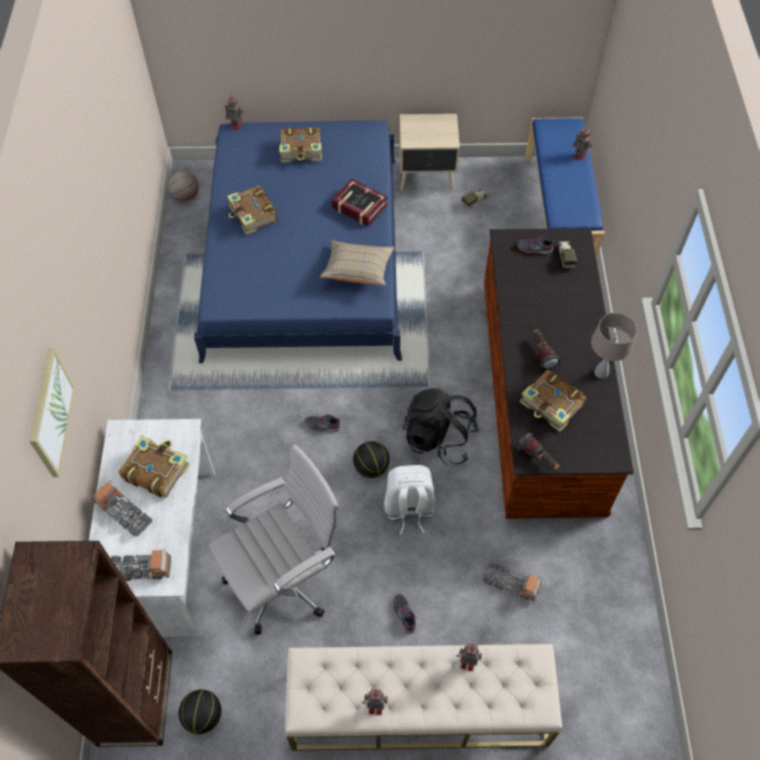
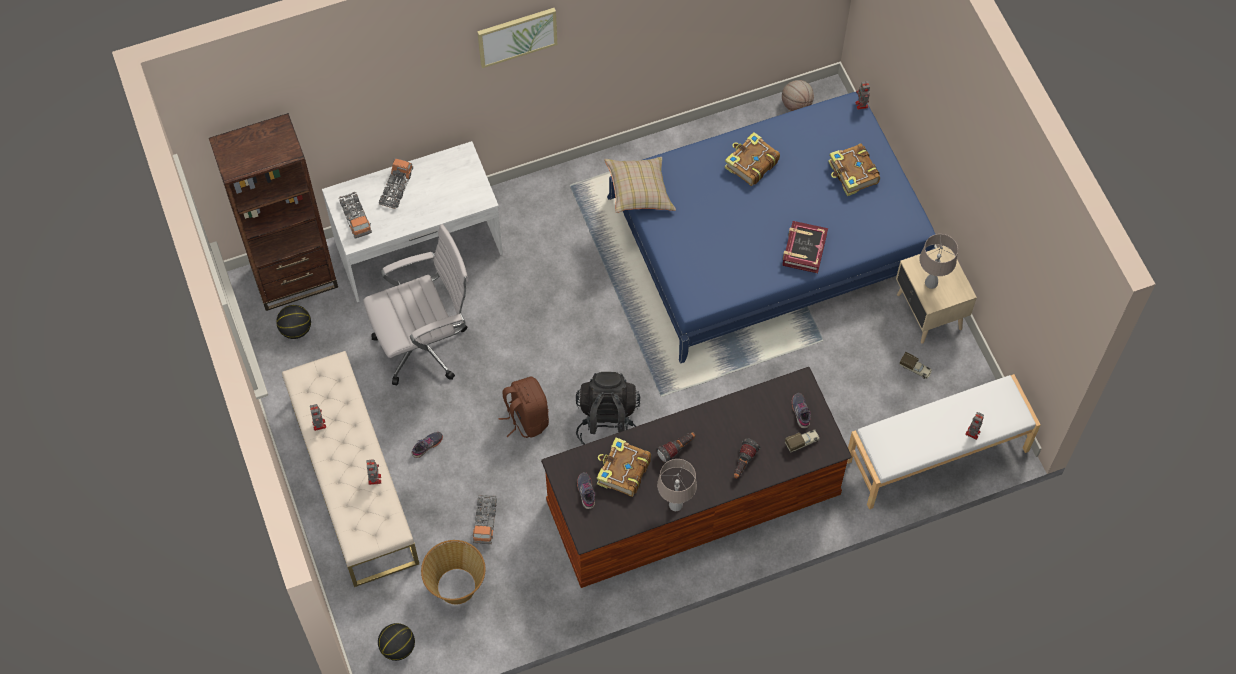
camera: 70 degrees right, 5 degrees up
(50, 412) = (403, 90): picture -> picture (517, 36)
(155, 470) = (440, 193): book -> none
(285, 579) = (426, 344): white office chair -> white office chair turned 60 degrees counterclockwise
(323, 425) = (583, 321): grey shoe -> grey shoe (586, 492)
(358, 271) = (724, 275): beige pillow -> beige pillow (639, 192)
(371, 468) = (555, 375): basketball -> basketball (397, 647)
(408, 508) = (526, 418): white backpack -> brown backpack
(431, 135) = (931, 282): none -> beige table lamp
(538, 458) = (563, 473): flashlight -> flashlight (743, 463)
(558, 213) = (937, 456): blue bench -> white bench
(575, 635) = (456, 585): none -> basket

